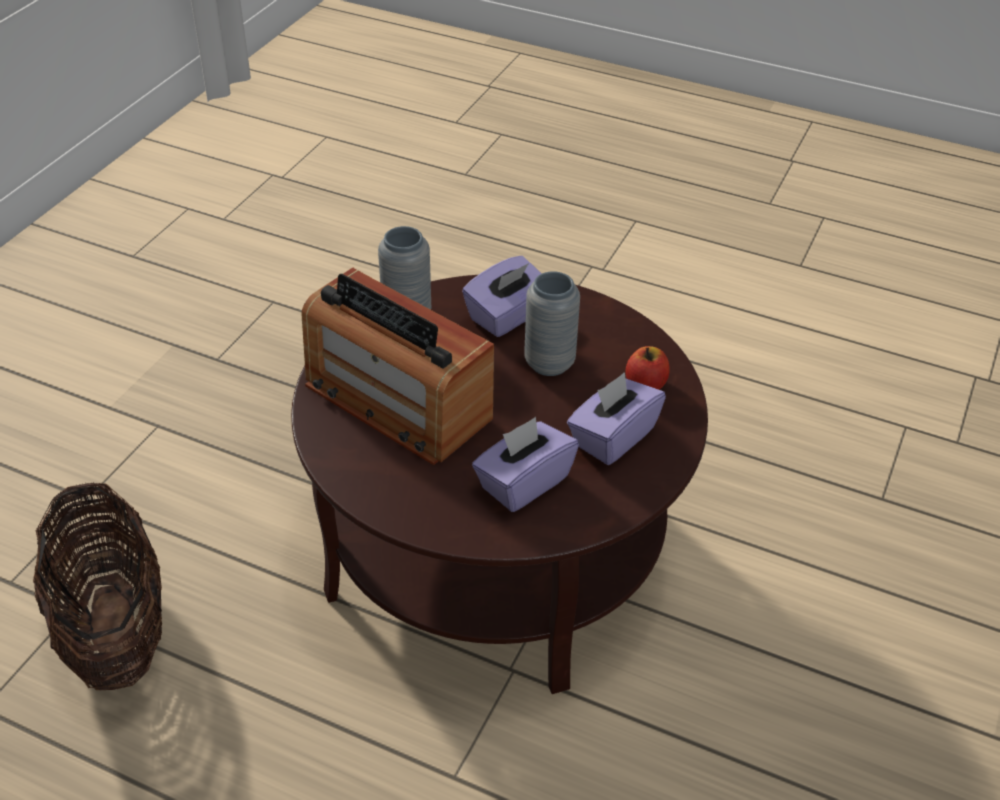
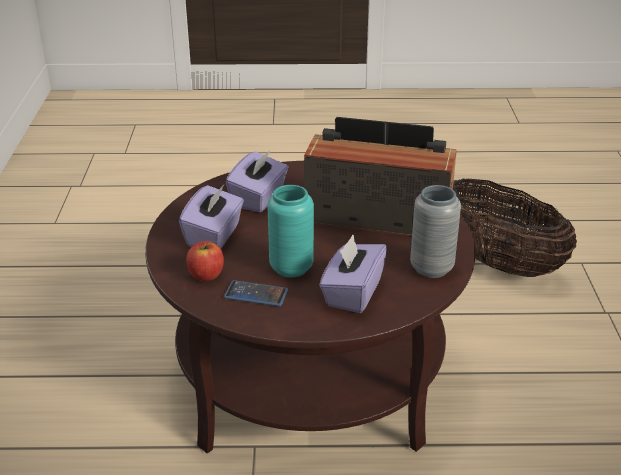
camera: 155 degrees right, 10 degrees down
(549, 363) = (291, 268): grey vase -> turquoise vase
(604, 345) = (256, 294): none -> phone

